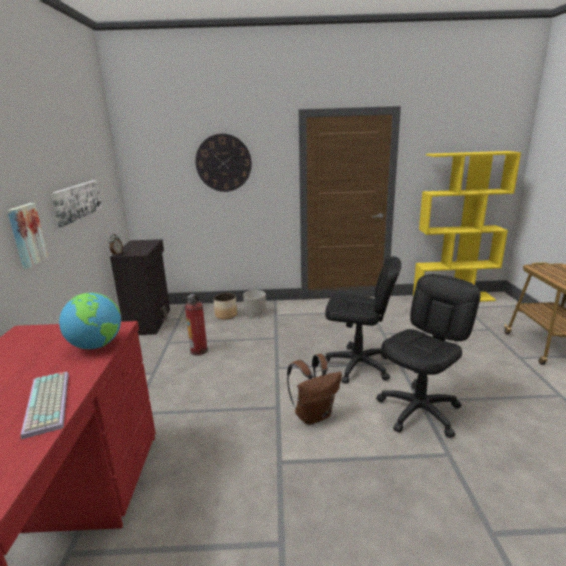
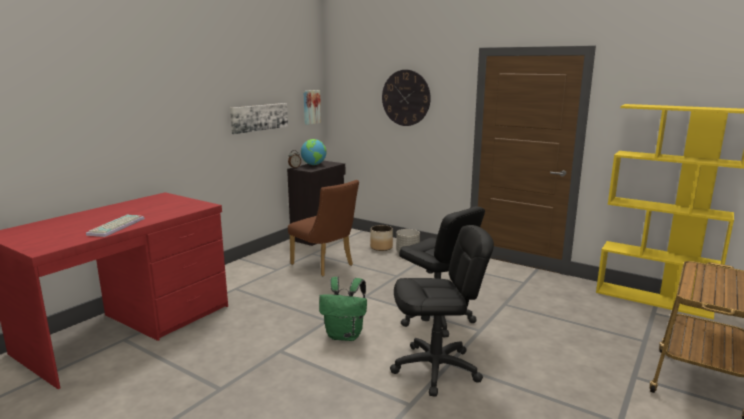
camera: 35 degrees right, 5 degrees down
(26, 235) = (196, 134): picture -> picture (311, 107)
(96, 345) = (179, 210): globe -> globe (314, 165)
(199, 351) = (325, 266): fire extinguisher -> brown chair
(313, 415) = (345, 335): brown backpack -> green backpack

